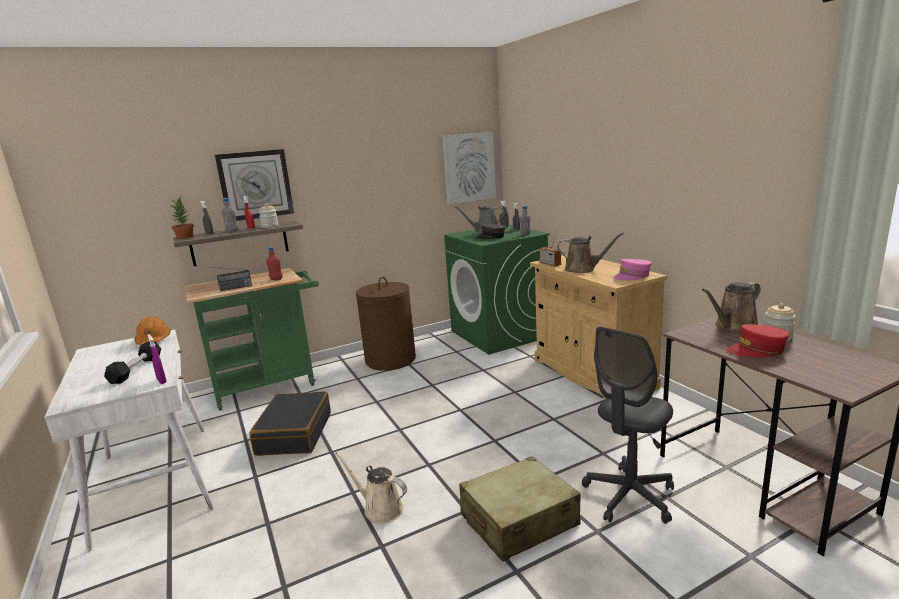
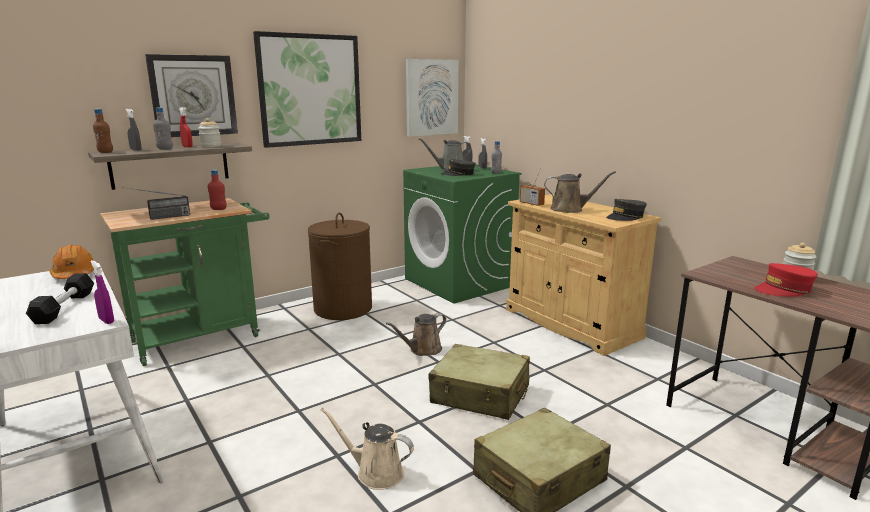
camera: 10 degrees left, 0 degrees up
(185, 237) = (105, 152): potted plant -> brown bottle
(294, 433) = (247, 391): black suitcase -> none
(356, 171) = (310, 90): none -> picture
(488, 441) = (480, 395): none -> beige suitcase
(629, 496) = (648, 448): grey office chair -> none
(632, 276) = (625, 217): pink cap -> grey cap
(733, 326) = (747, 268): brown watering can -> brown watering can (423, 350)

